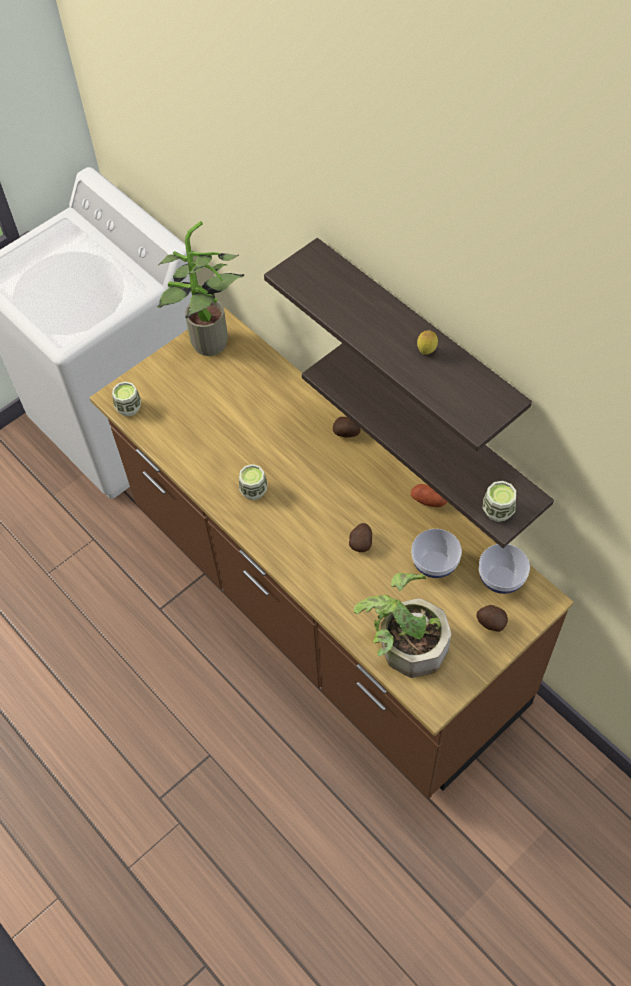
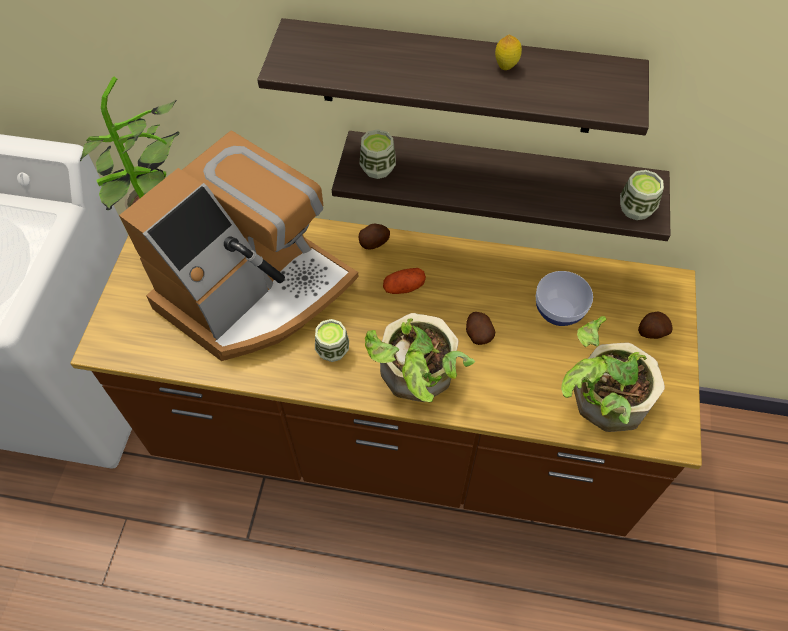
camera: 40 degrees left, 0 degrees up
(129, 408) = (127, 348): cup -> cup (377, 168)
(236, 419) = (255, 292): none -> coffee machine
(291, 545) = (416, 379): none -> potted plant
(428, 500) = (501, 259): potato -> potato (404, 287)
(501, 579) = (623, 289): bowl -> none

